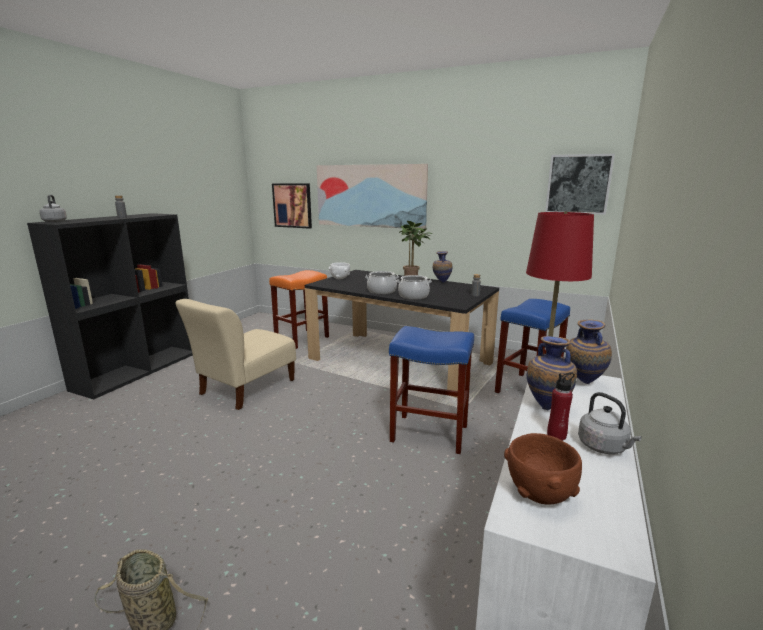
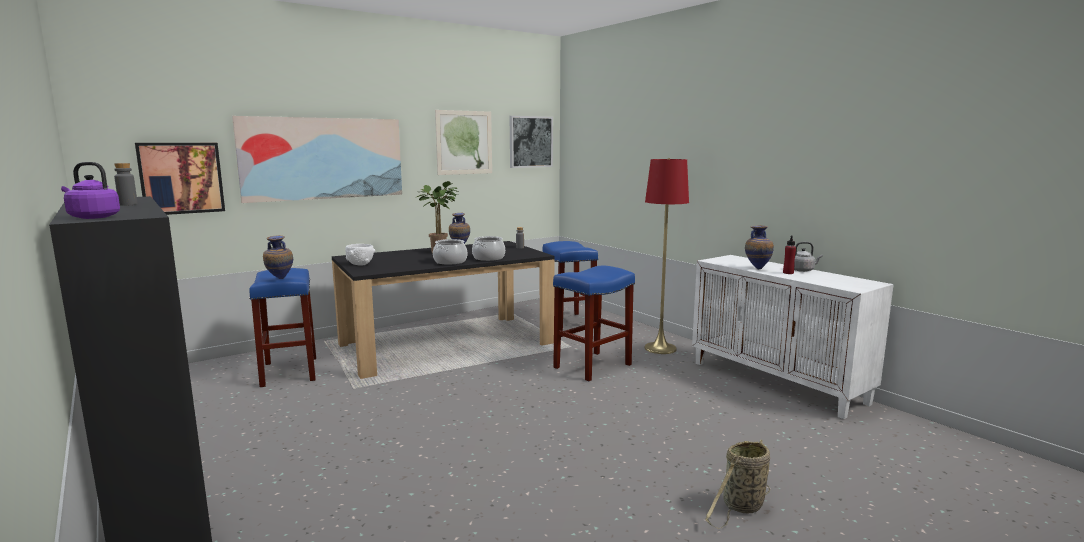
camera: 60 degrees left, 5 degrees down
(55, 221) = (92, 217): grey kettle -> purple kettle
(245, 389) = (383, 425): beige chair -> none
(302, 338) = (289, 371): orange stool -> blue stool
(492, 184) = (464, 142): none -> picture
(539, 493) = (837, 283): brown bowl -> none
(582, 383) = (732, 259): vase -> vase (279, 279)

